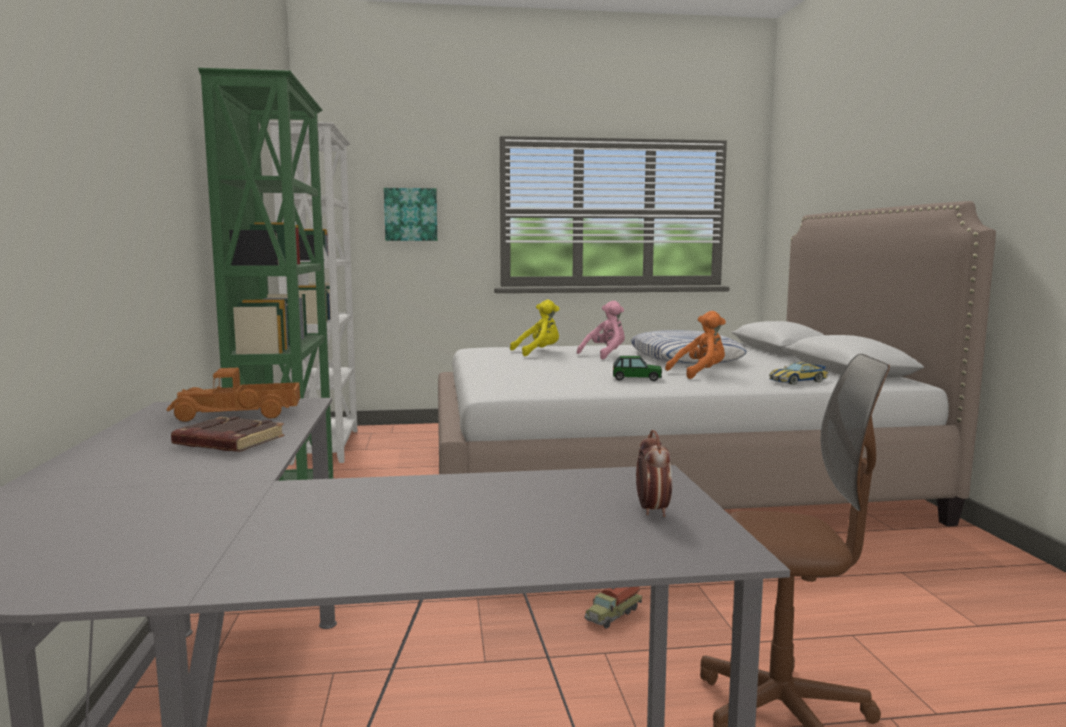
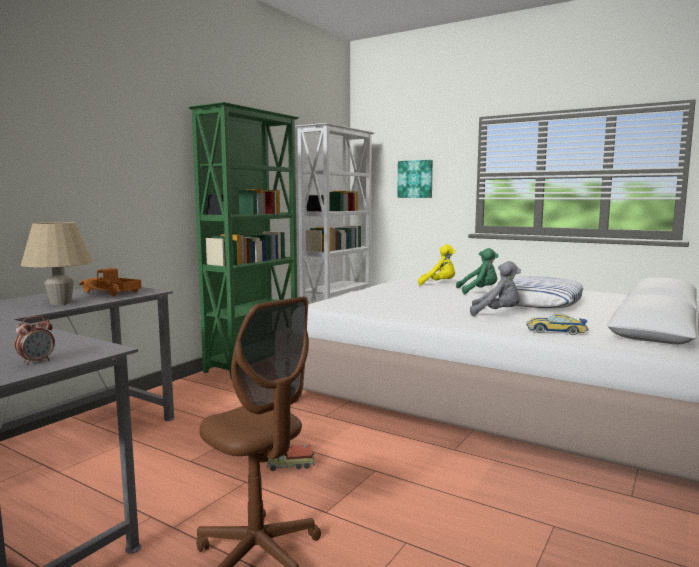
camera: 40 degrees right, 0 degrees up
(227, 442) = (61, 303): brown book -> beige table lamp
(605, 355) = (479, 291): pink plush toy -> green plush toy
(636, 378) = (435, 309): toy car -> none
(700, 373) = (497, 313): orange plush toy -> grey plush toy

